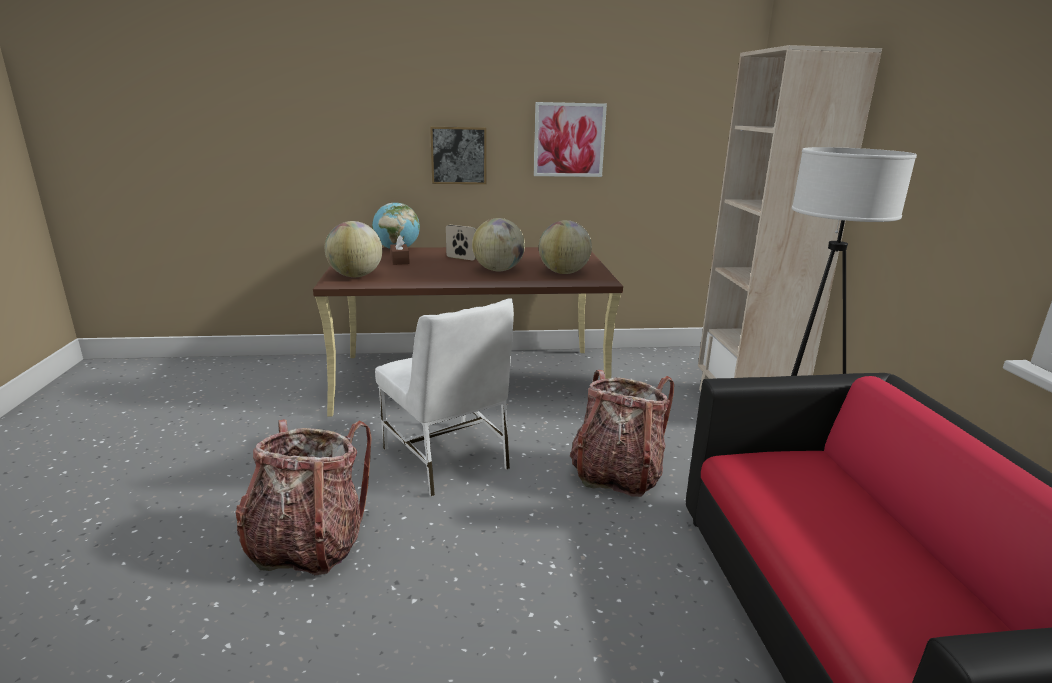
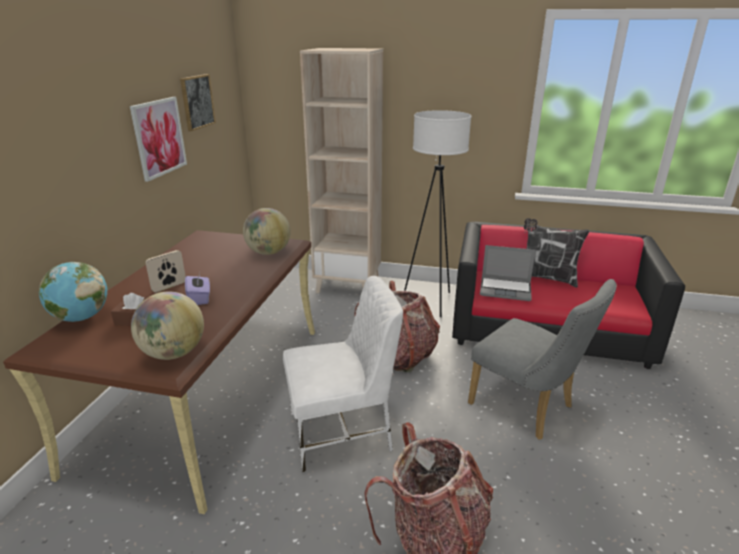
camera: 70 degrees left, 5 degrees up
(447, 268) = (199, 298): none -> purple tissue box
(458, 155) = (84, 183): picture -> picture (197, 102)
(498, 270) = (233, 276): globe -> none
(575, 615) = (527, 408): none -> grey chair
(774, 479) = (506, 289): none -> laptop
(893, 527) = (546, 278): none -> pillow

